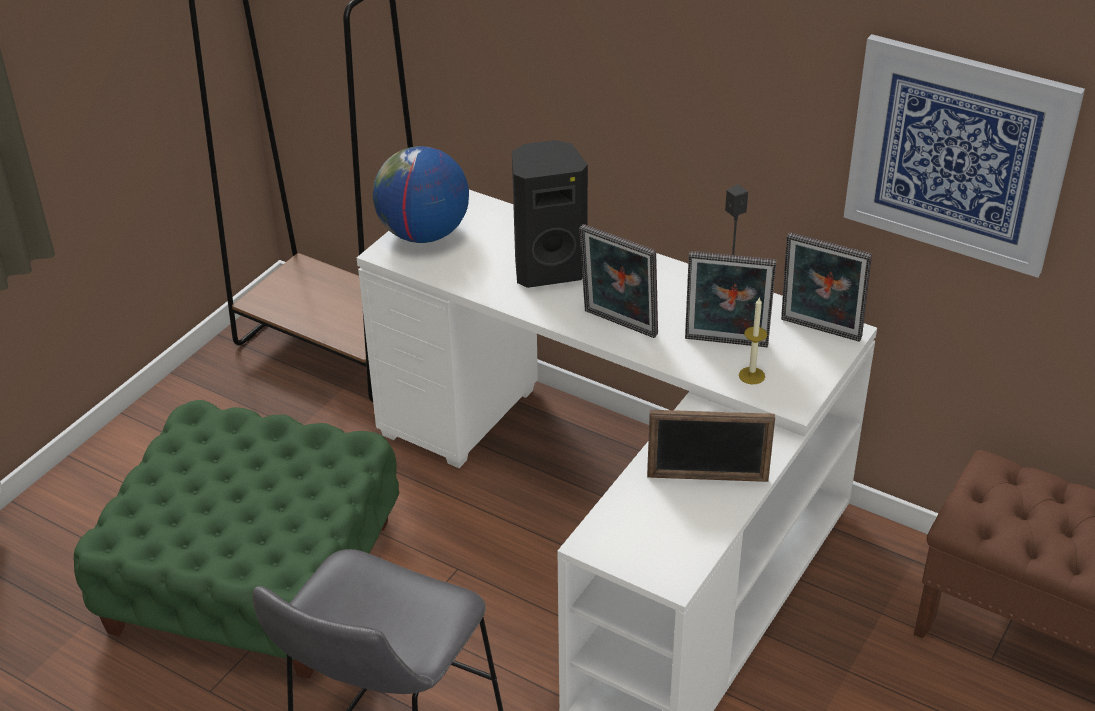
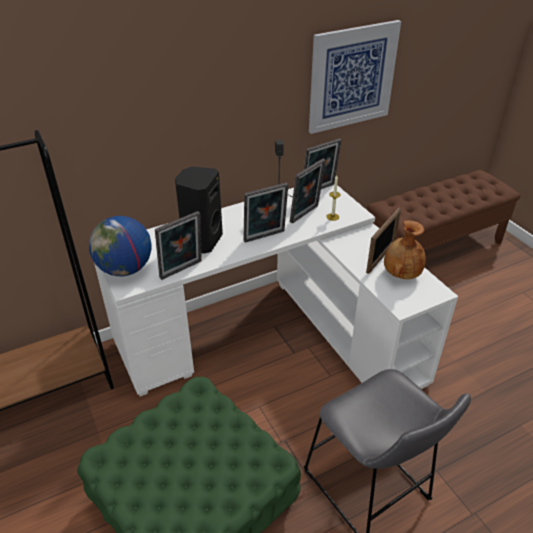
camera: 60 degrees left, 0 degrees up
(464, 282) = (182, 271): none -> picture frame
(683, 516) = (401, 273): none -> brown vase

